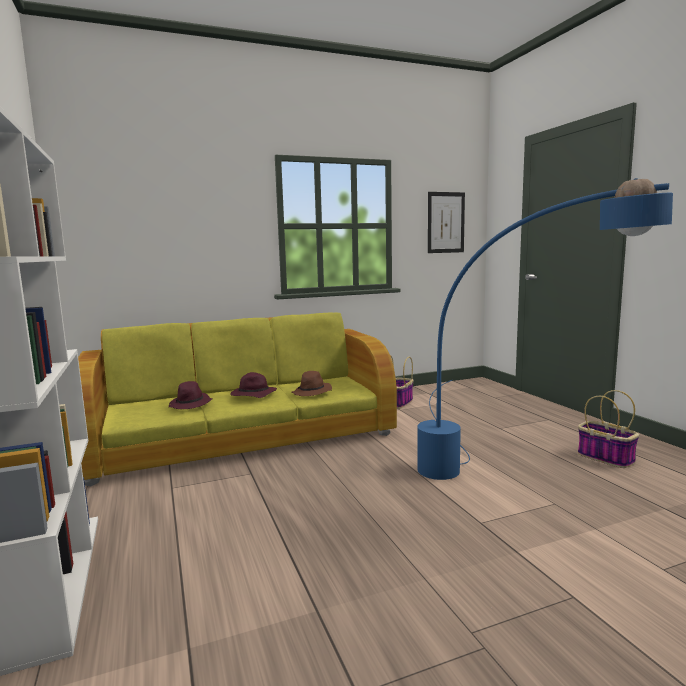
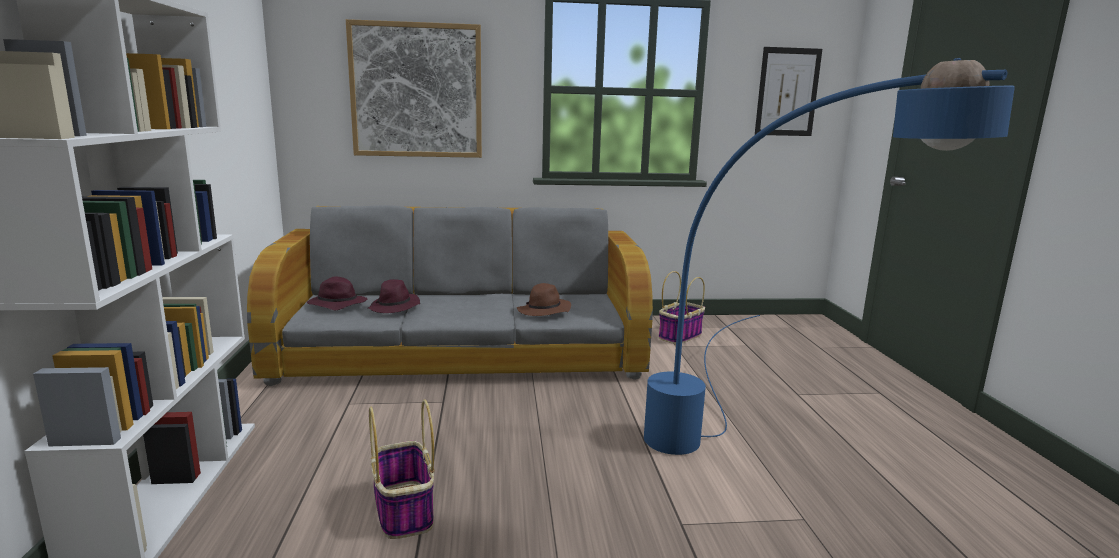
camera: 15 degrees right, 5 degrees up
(178, 231) = (416, 91): none -> picture
(243, 436) = (463, 352): green sofa -> grey sofa
(253, 395) = (472, 304): purple hat -> purple hat (336, 305)
(604, 457) = (927, 465): basket -> basket (403, 510)

